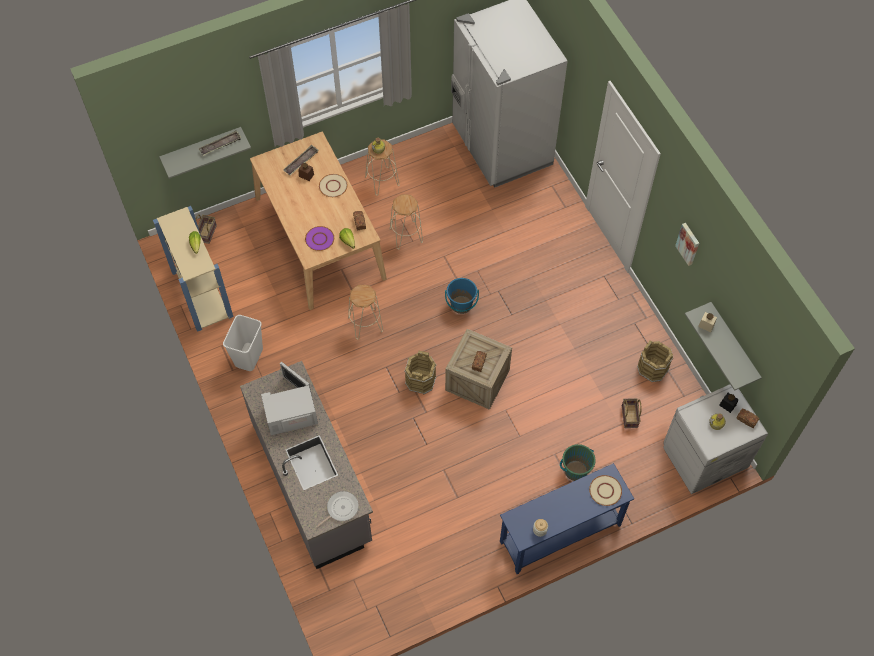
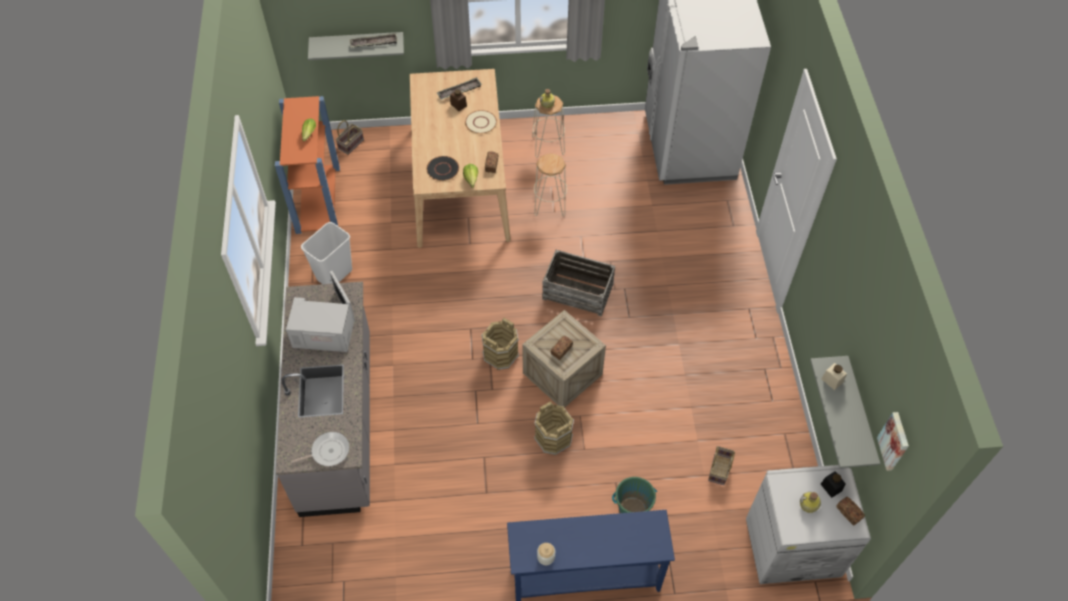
camera: 20 degrees right, 5 degrees down
(202, 293) = (318, 198): beige bookcase -> orange bookcase
(319, 239) = (443, 169): purple plate -> black plate
(365, 324) = (468, 279): beige stool -> none
(461, 305) = (578, 291): blue bucket -> crate
(605, 491) = (643, 538): beige plate -> none
(652, 368) = (767, 425): brown bucket -> brown bucket (553, 438)
(688, 243) = (841, 277): picture -> picture (895, 441)

